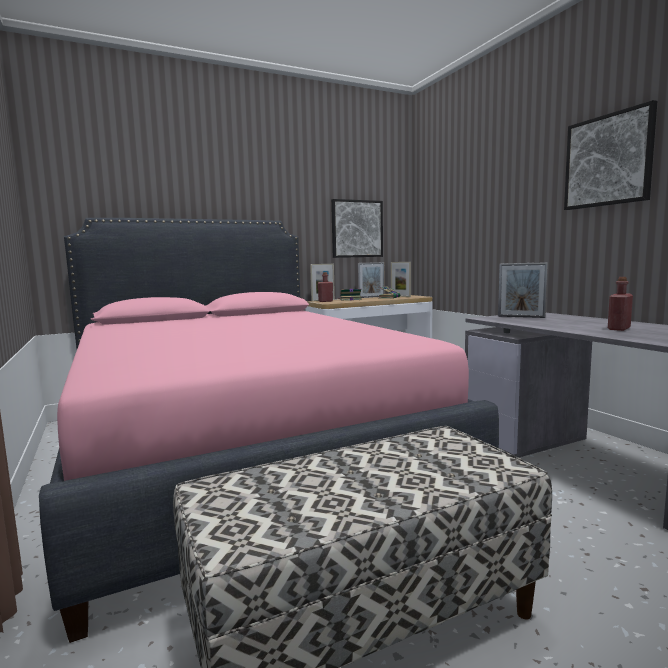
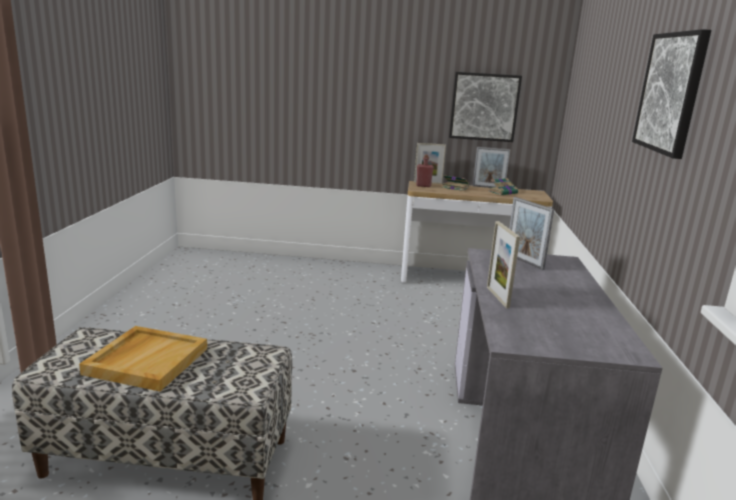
camera: 30 degrees right, 10 degrees up
(240, 452) = (260, 314): pink bed -> none
(344, 482) = (147, 360): none -> beige tray
(400, 296) = (522, 192): picture frame -> picture frame (497, 297)
(619, 329) = (544, 308): red bottle -> none

